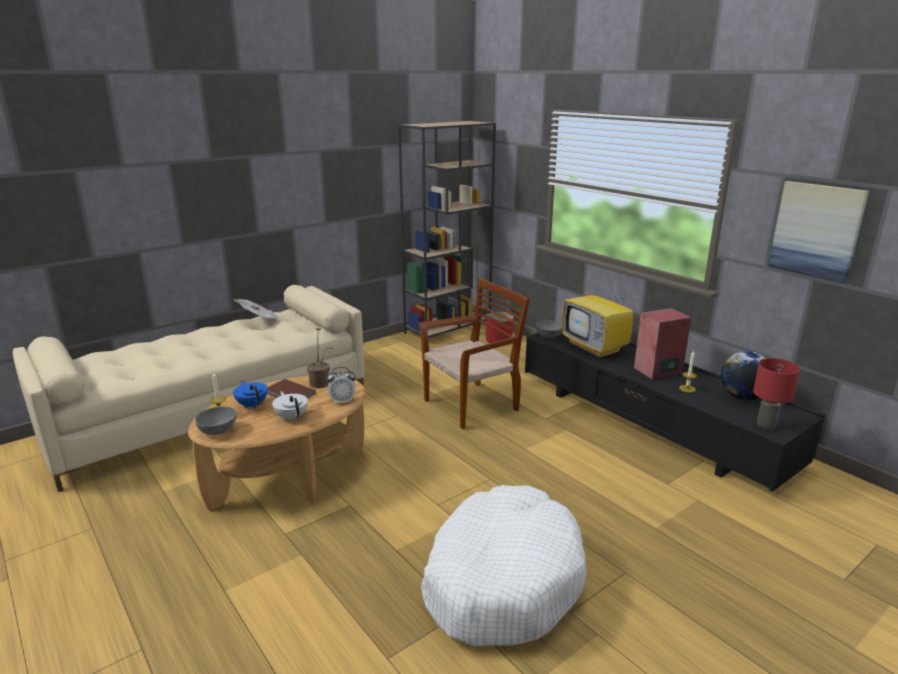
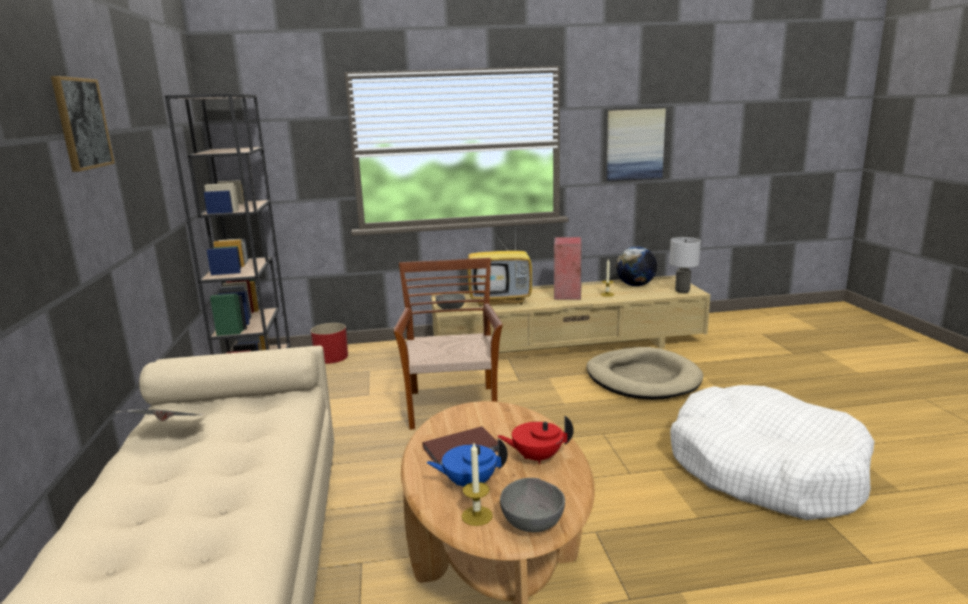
camera: 60 degrees left, 5 degrees down
(285, 147) = (82, 123): none -> picture
(291, 417) = (536, 457): white teapot -> red teapot
(320, 382) = (450, 423): potted plant -> none
(342, 401) = (522, 418): alarm clock -> none
(622, 478) = (642, 378): none -> beige dog bed
(650, 421) = (567, 344): black tv stand -> beige tv stand
(765, 426) = (681, 291): red table lamp -> white table lamp

